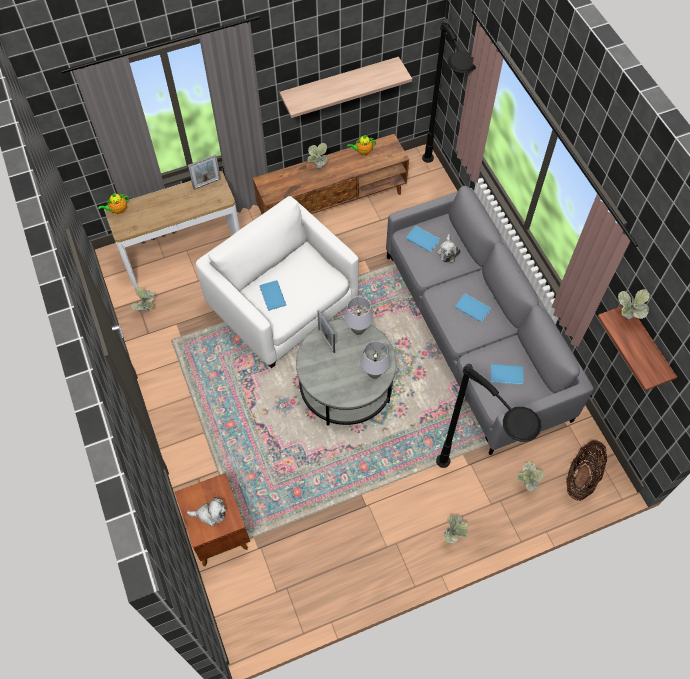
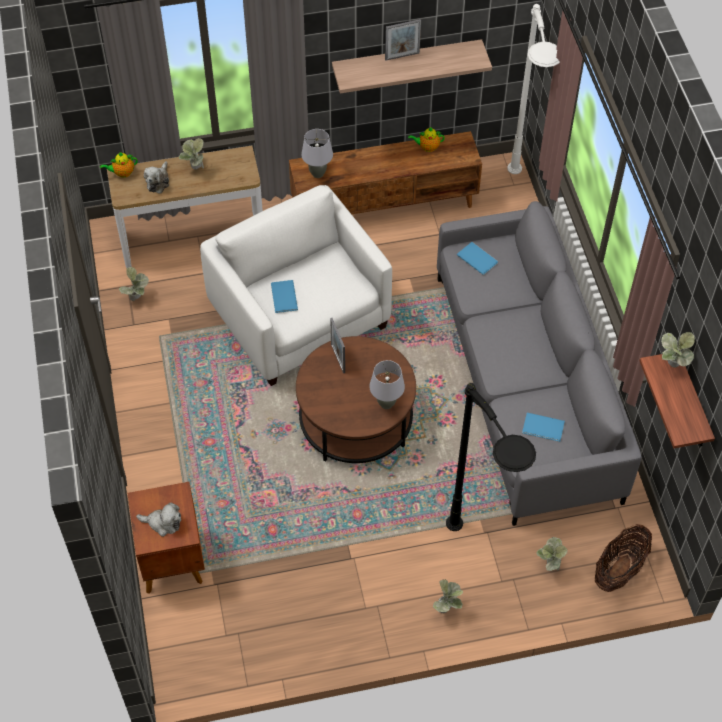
camera: 10 degrees right, 5 degrees down
(207, 184) = (231, 157): picture frame -> picture frame (402, 56)
(318, 168) = (369, 159): potted plant -> potted plant (194, 169)
(346, 386) = (356, 420): grey coffee table -> brown coffee table
(358, 330) = (378, 352): grey table lamp -> grey table lamp (318, 174)
(437, 186) = (518, 204): black floor lamp -> white floor lamp
(447, 252) = (504, 278): plush toy -> plush toy (158, 181)
(472, 307) = (519, 345): blue book -> none

